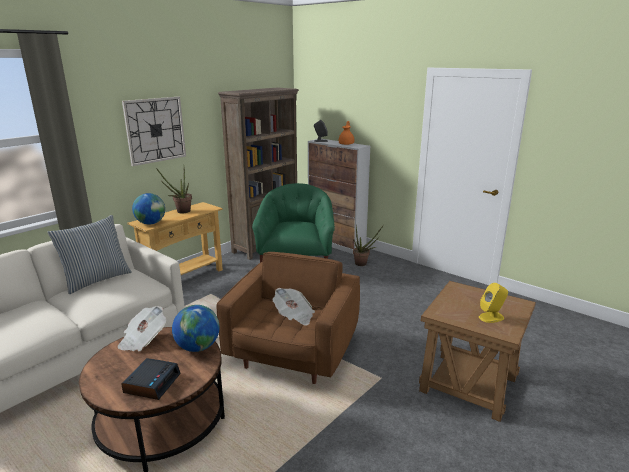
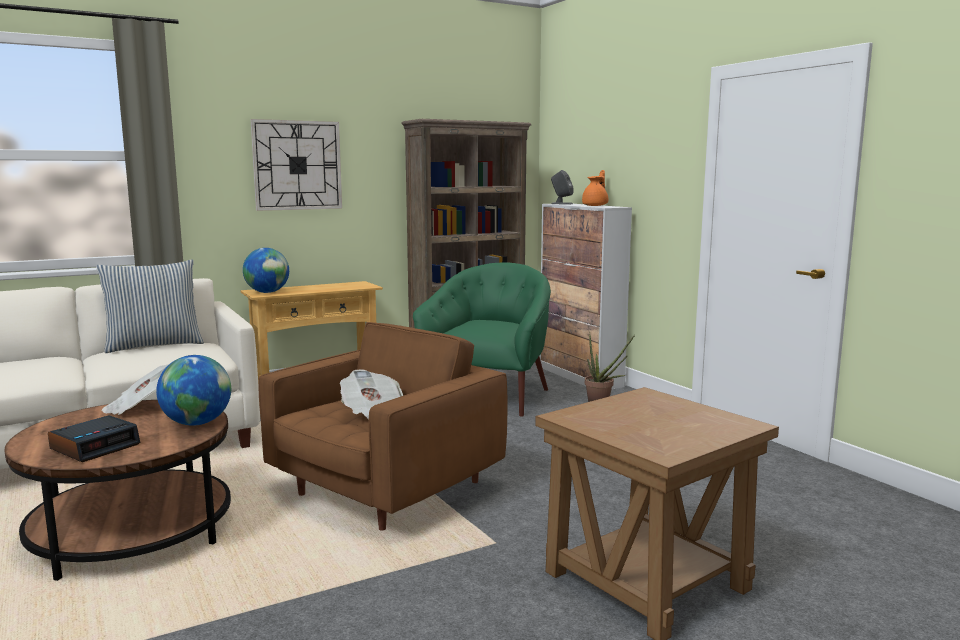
camera: 20 degrees right, 10 degrees down
(181, 212) = (321, 286): potted plant -> none
(491, 317) = (662, 432): yellow speaker -> none

